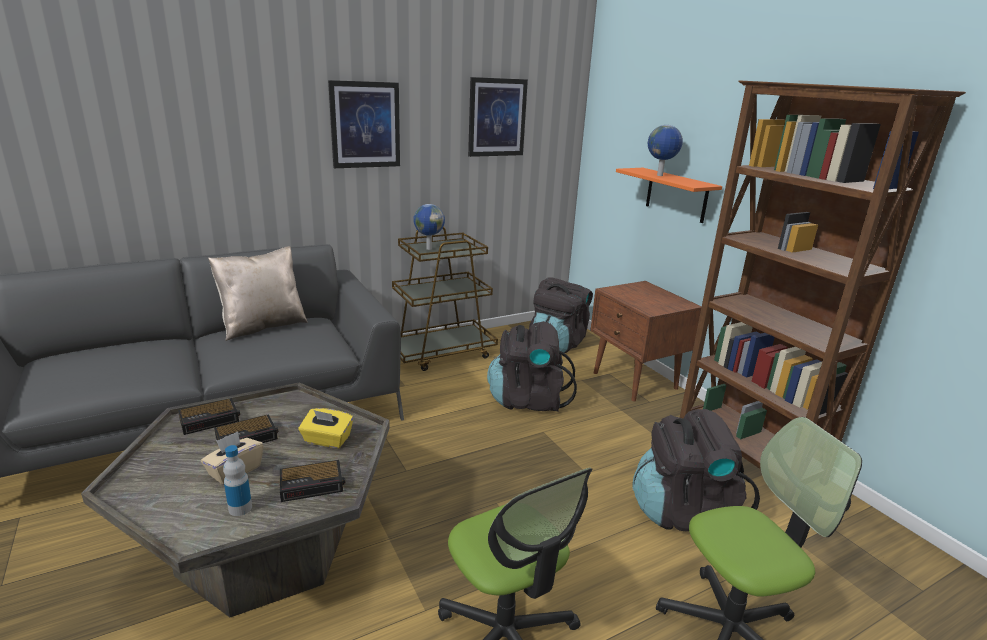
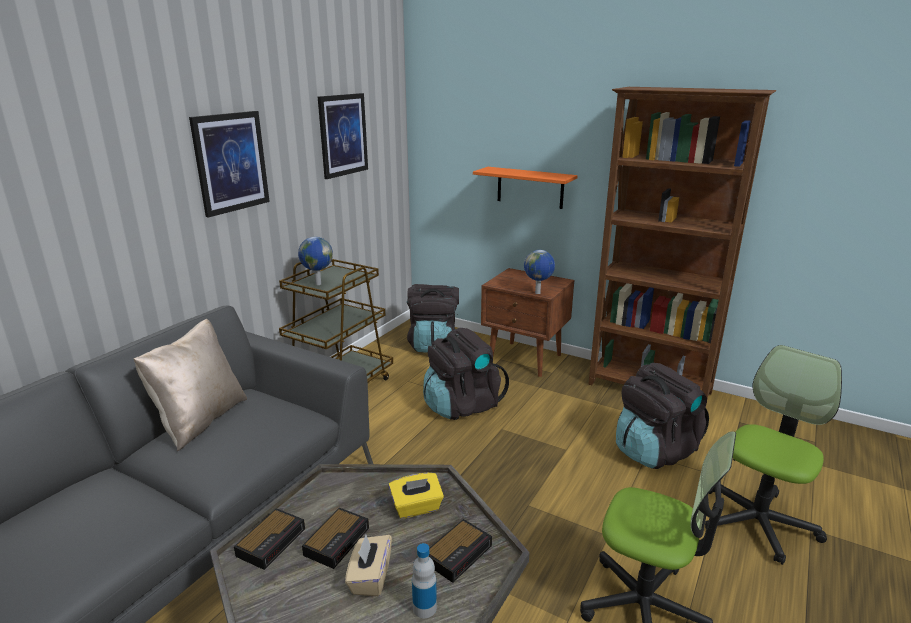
camera: 30 degrees left, 0 degrees up
(660, 175) = (519, 173): globe -> globe (538, 293)

